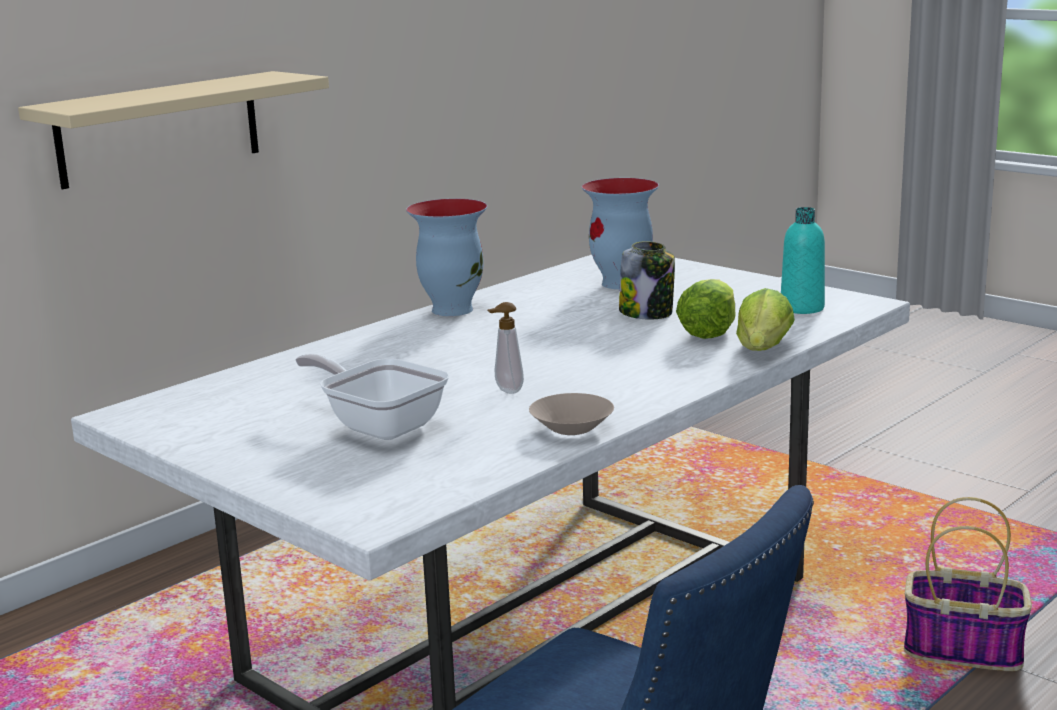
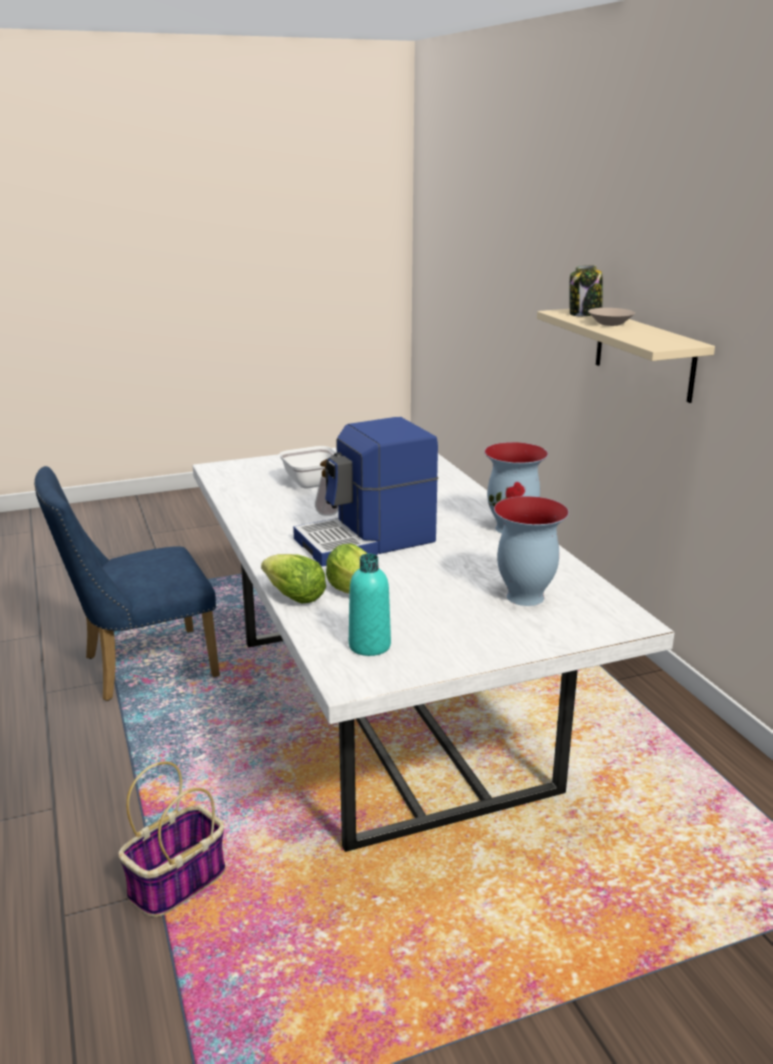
camera: 115 degrees right, 5 degrees up
(571, 429) = (250, 515): beige bowl -> beige bowl (609, 324)
(572, 354) = (367, 541): none -> coffee machine
(647, 313) = (429, 584): jar -> jar (585, 314)

